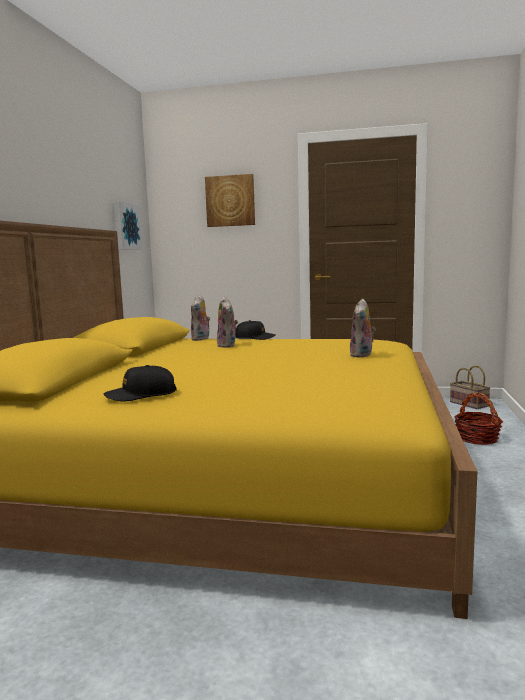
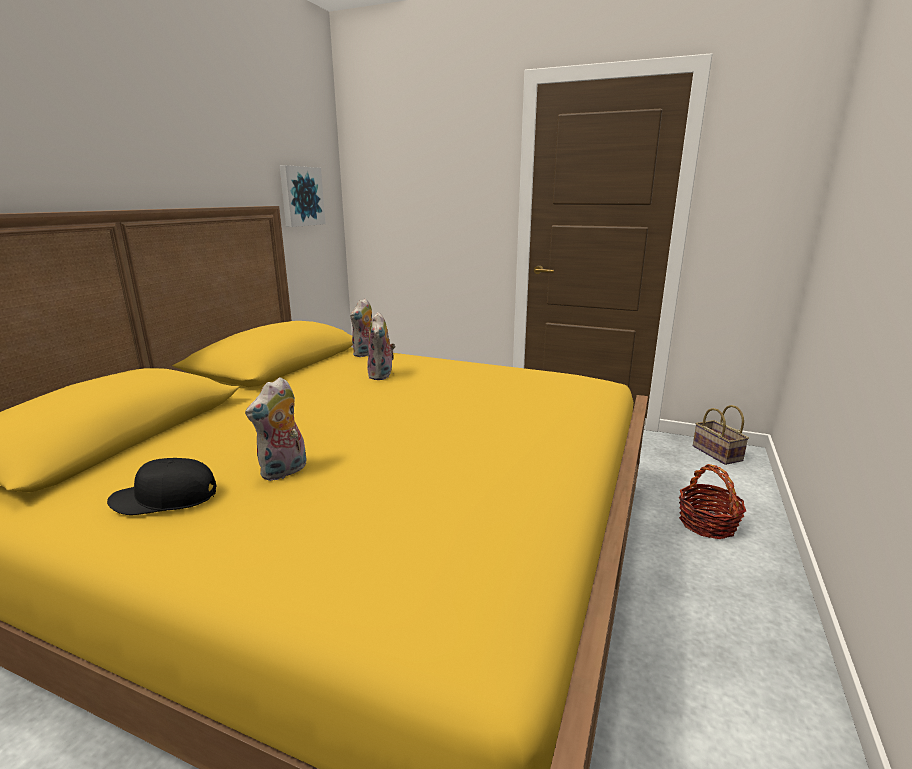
camera: 10 degrees right, 10 degrees up
(230, 201) = (435, 163): picture -> none
(255, 338) = (430, 358): black cap -> none
(362, 355) = (537, 423): plush toy -> plush toy (284, 471)

